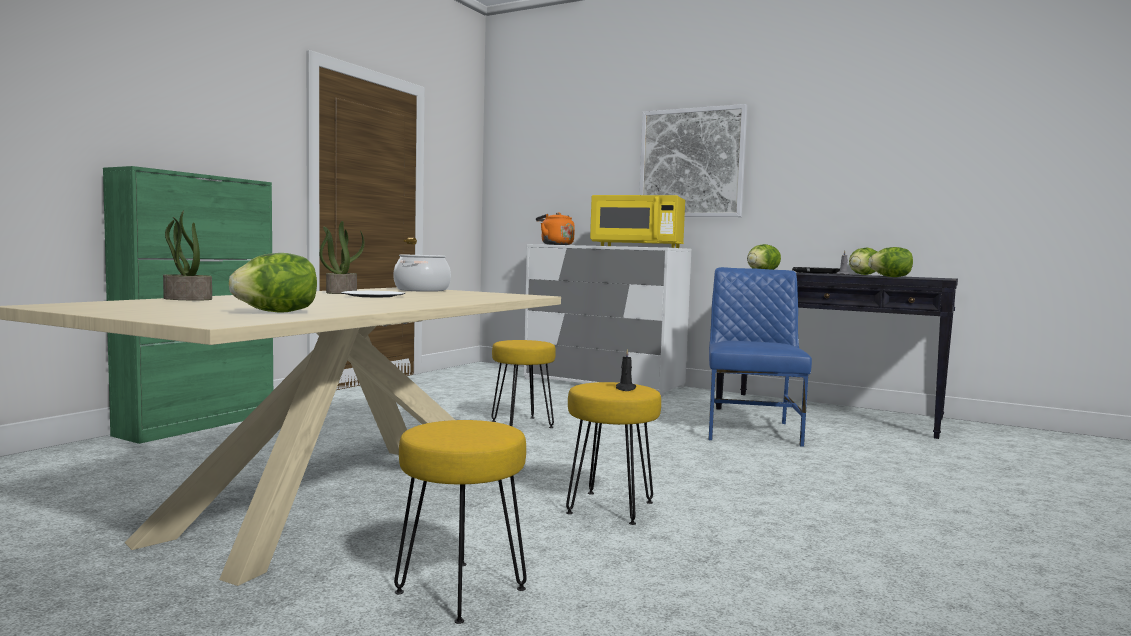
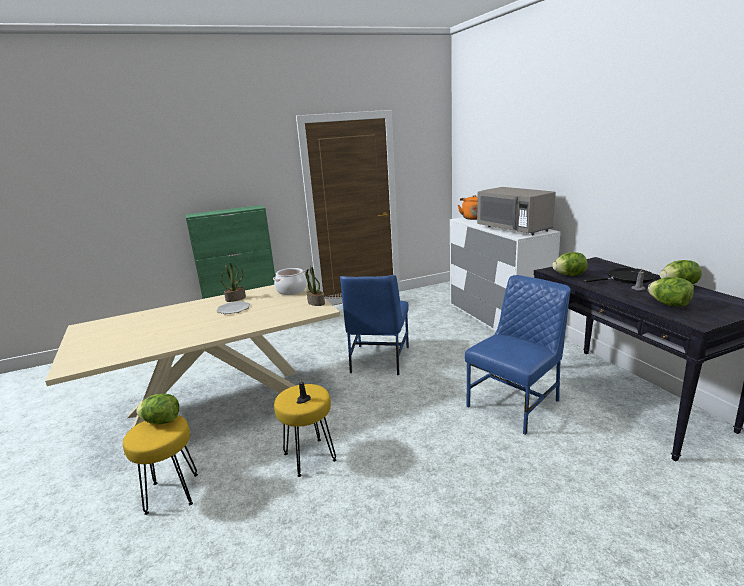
camera: 40 degrees right, 15 degrees up
(186, 299) = (145, 314): potted plant -> potted plant (315, 303)
(277, 312) = (120, 349): lettuce -> lettuce (162, 421)
(521, 424) = (378, 360): yellow stool -> blue chair
(637, 246) = (513, 229): yellow microwave -> grey microwave
(691, 163) = (565, 159): picture -> none

